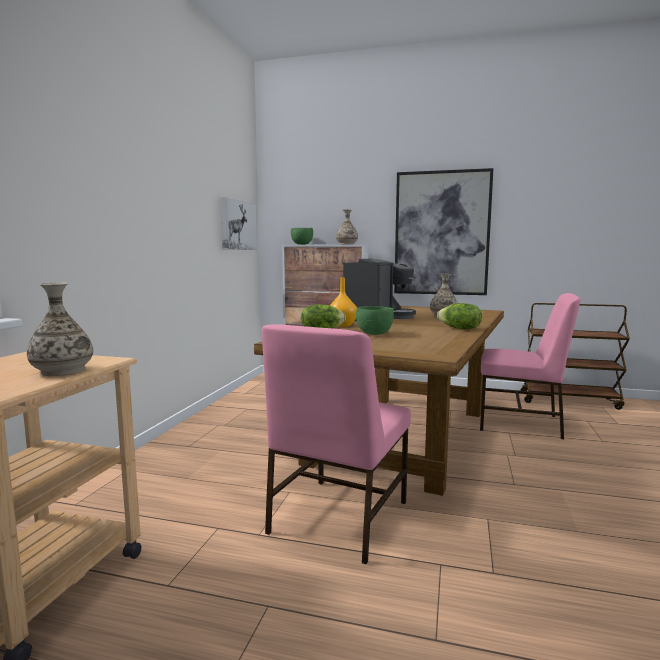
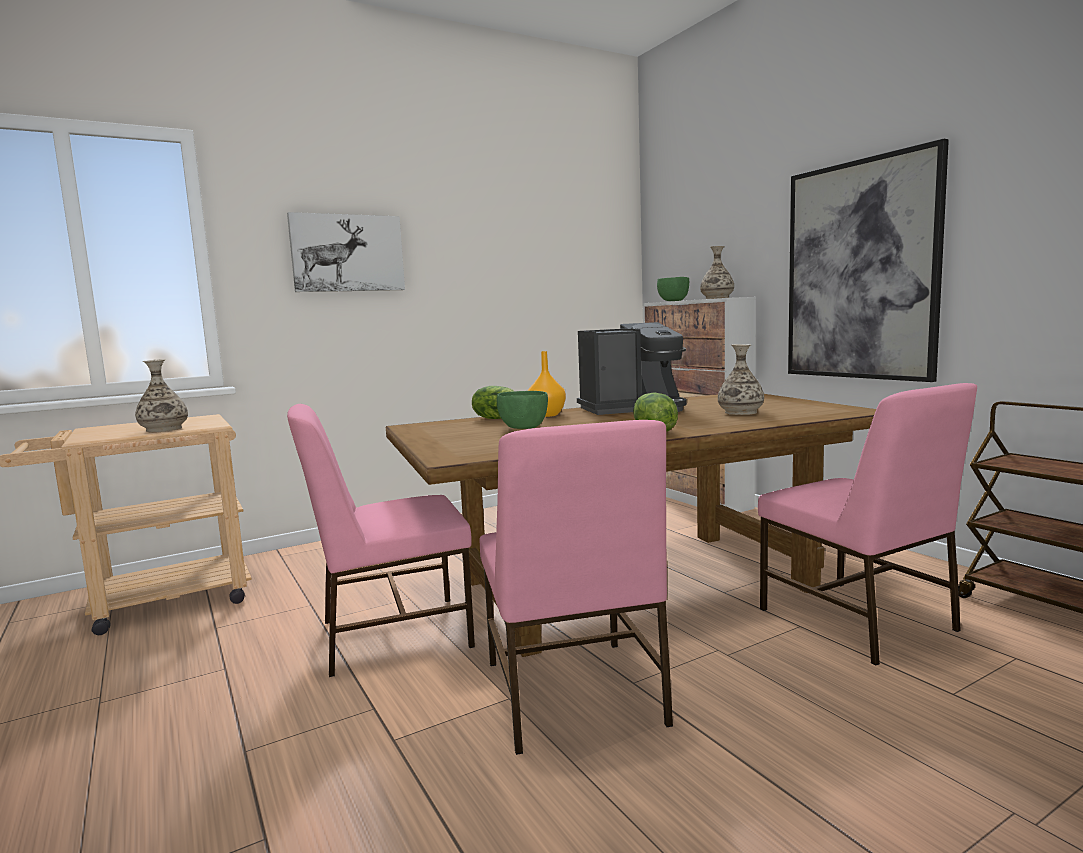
camera: 45 degrees right, 0 degrees up
(237, 225) = (587, 281): picture -> picture (347, 253)
(506, 502) = (572, 694): none -> pink chair

